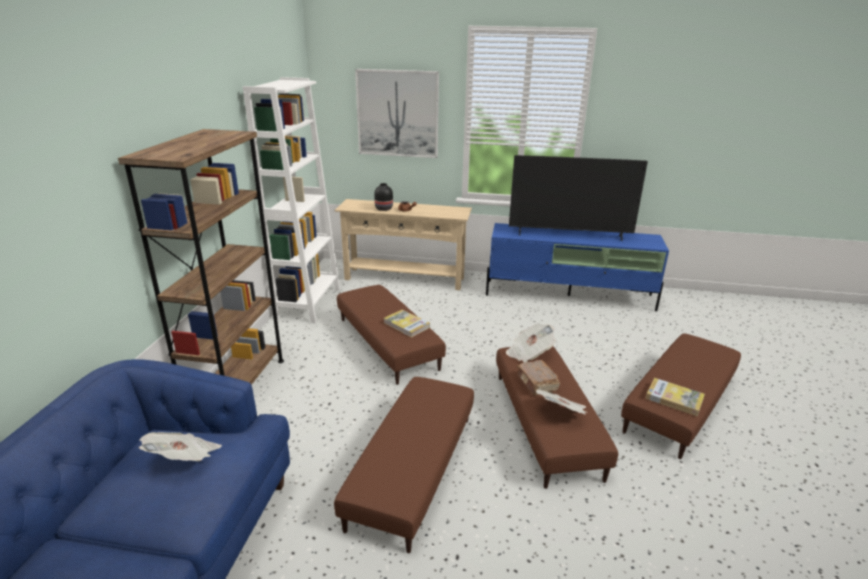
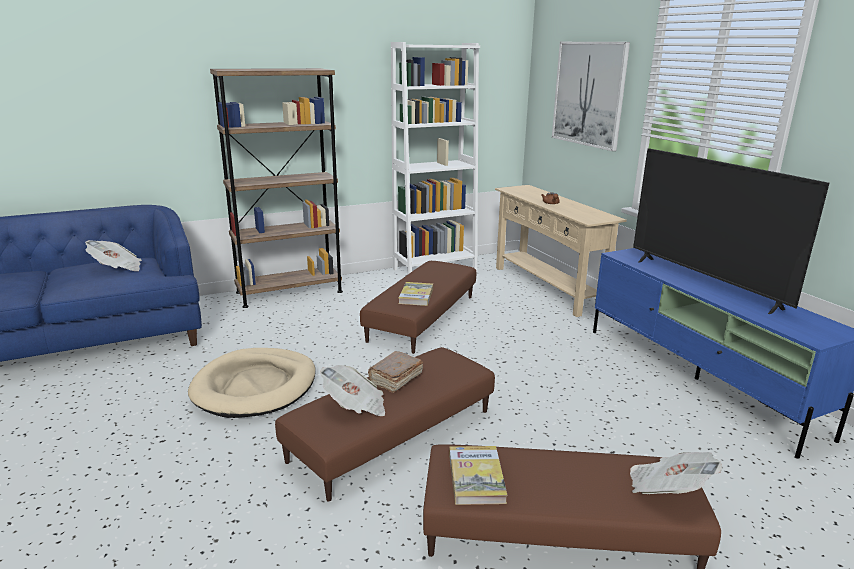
camera: 55 degrees right, 5 degrees down
(384, 209) = (535, 197): black vase -> none
(412, 469) = (255, 386): brown ottoman -> beige dog bed
(529, 353) = (450, 361): newspaper -> newspaper (667, 490)

